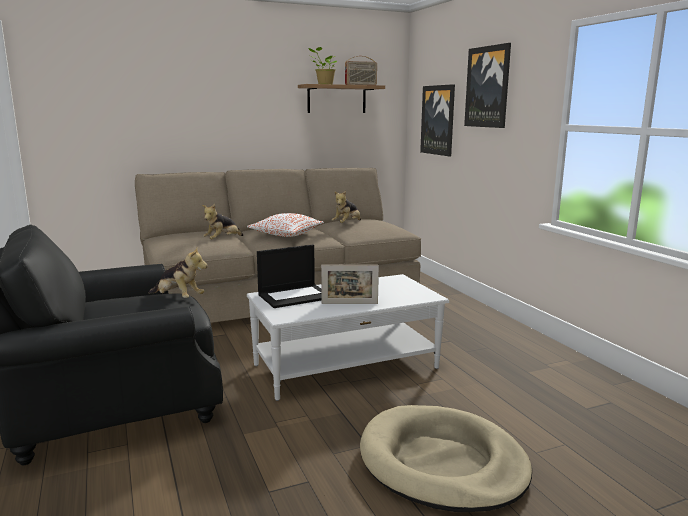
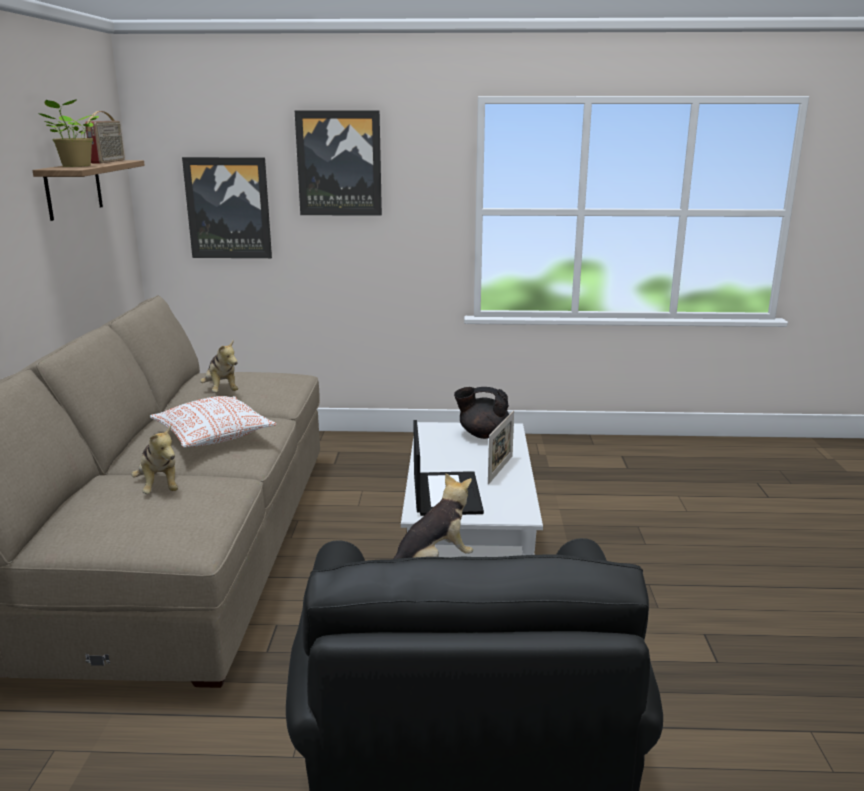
camera: 65 degrees left, 5 degrees up
(406, 291) = (483, 434): none -> black teapot
(442, 463) = (691, 555): beige dog bed -> none

